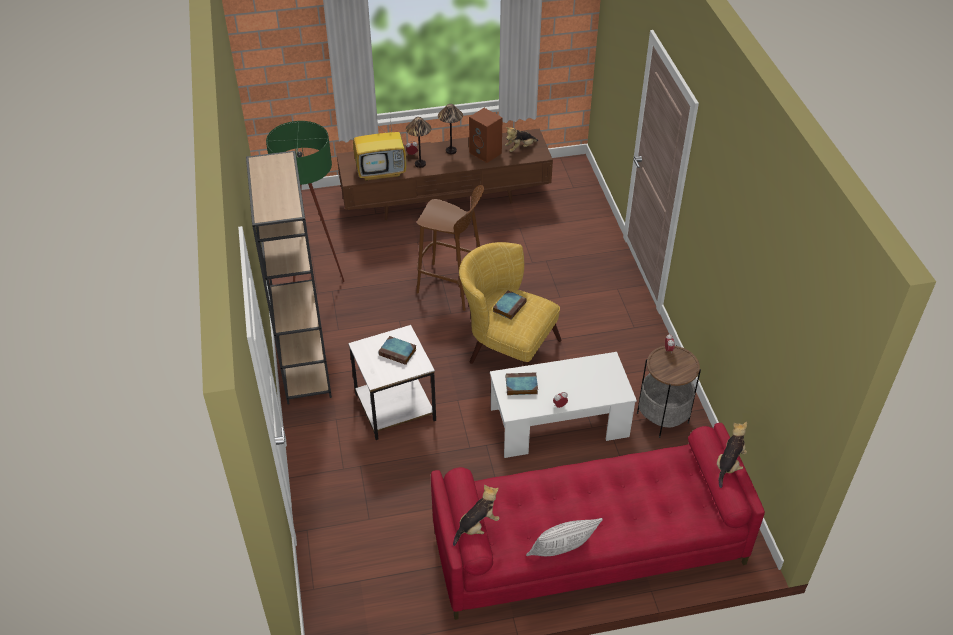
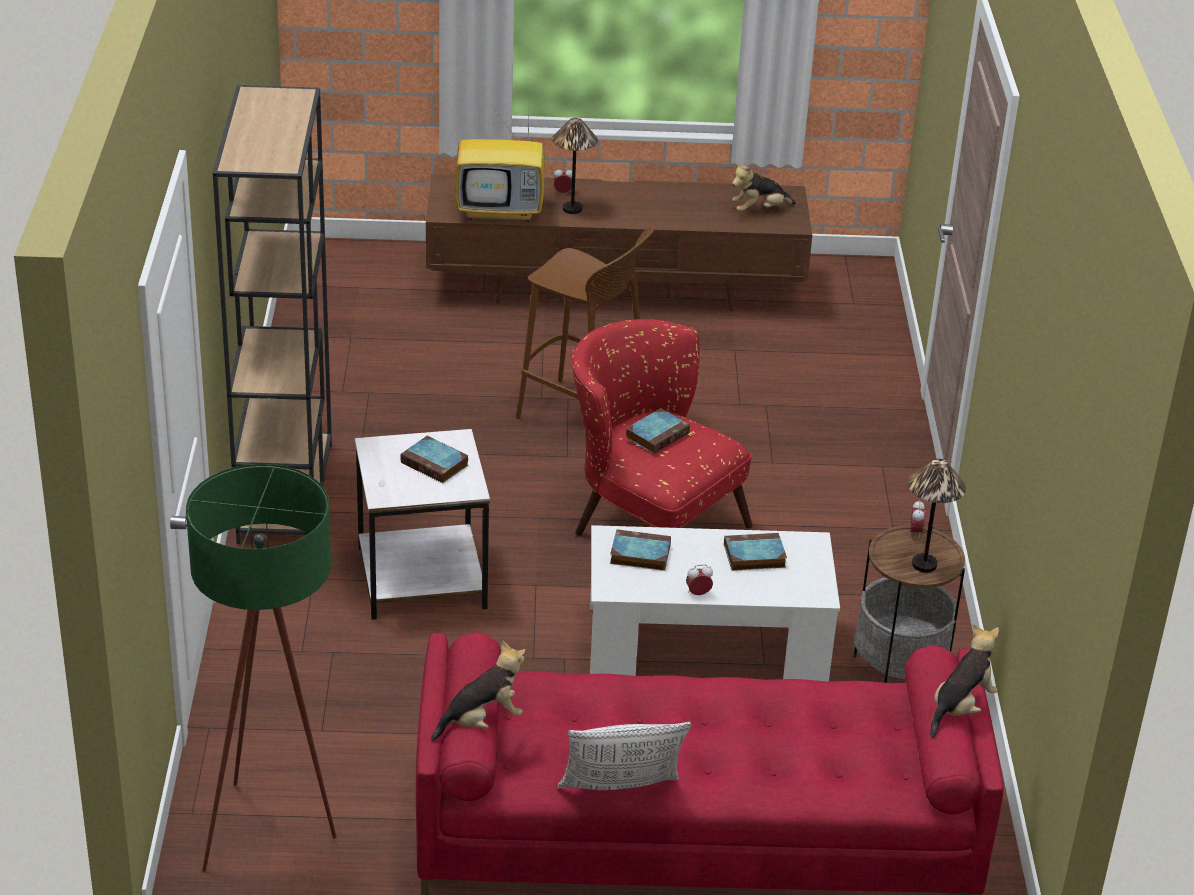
camera: 10 degrees right, 10 degrees down
(317, 284) = (346, 378): green floor lamp -> green floor lamp (274, 833)
(451, 151) = (633, 197): table lamp -> table lamp (923, 564)
(486, 153) = (695, 209): brown speaker -> none
(506, 348) = (648, 523): yellow armchair -> red armchair
(581, 375) = (753, 556): none -> book

